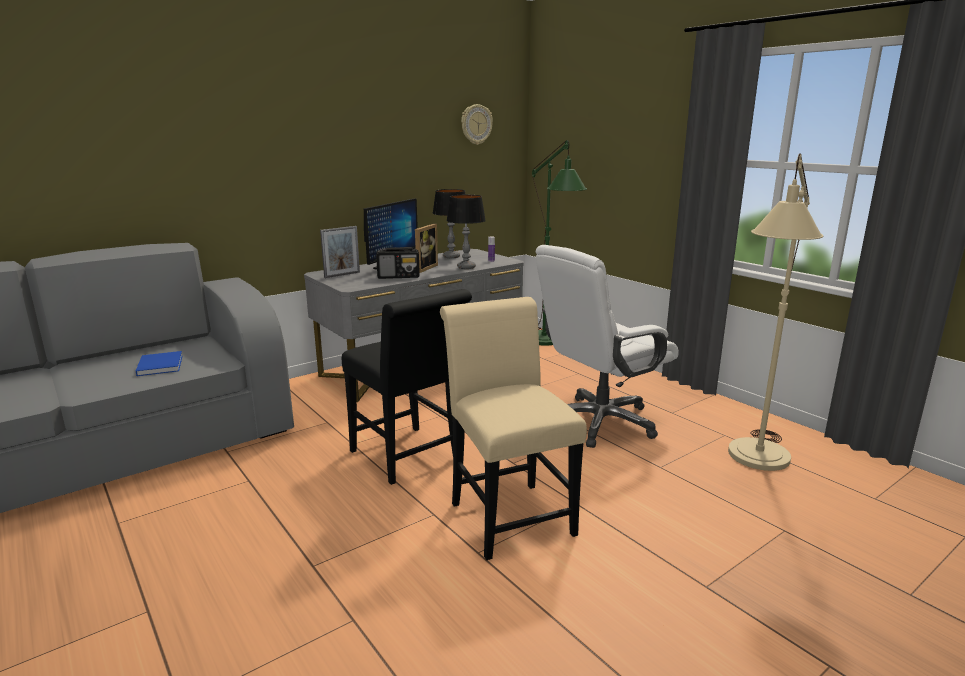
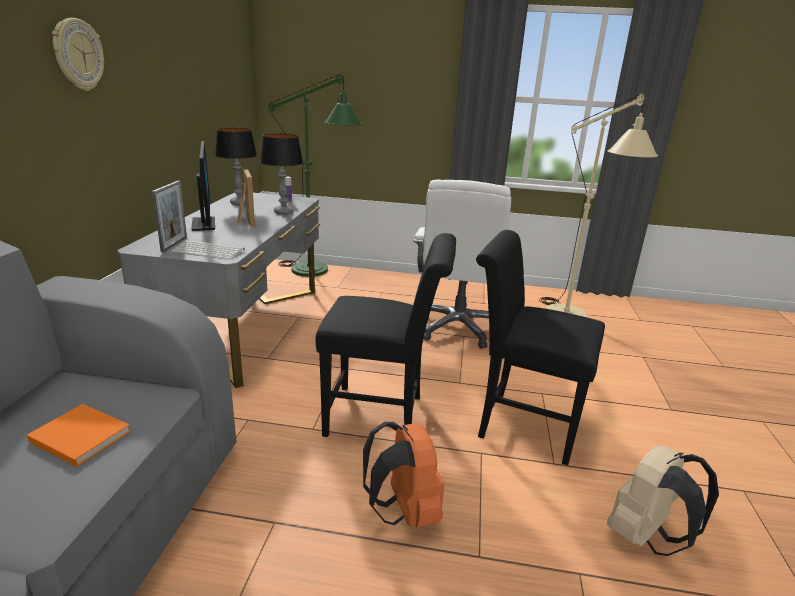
camera: 45 degrees left, 5 degrees up
(160, 365) = (79, 435): blue book -> orange book
(318, 516) = (404, 511): none -> orange backpack
(351, 282) = (209, 251): none -> keyboard
(399, 277) = (245, 234): radio -> none
(449, 640) = (645, 536): none -> beige backpack
(476, 124) = (225, 53): wall clock -> wall clock (78, 55)
(507, 513) = (521, 423): beige chair -> black chair

